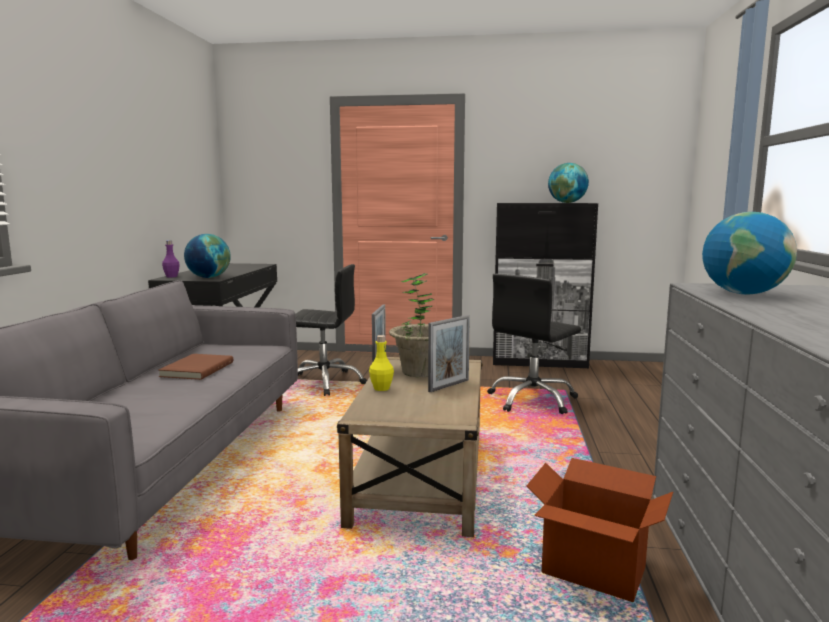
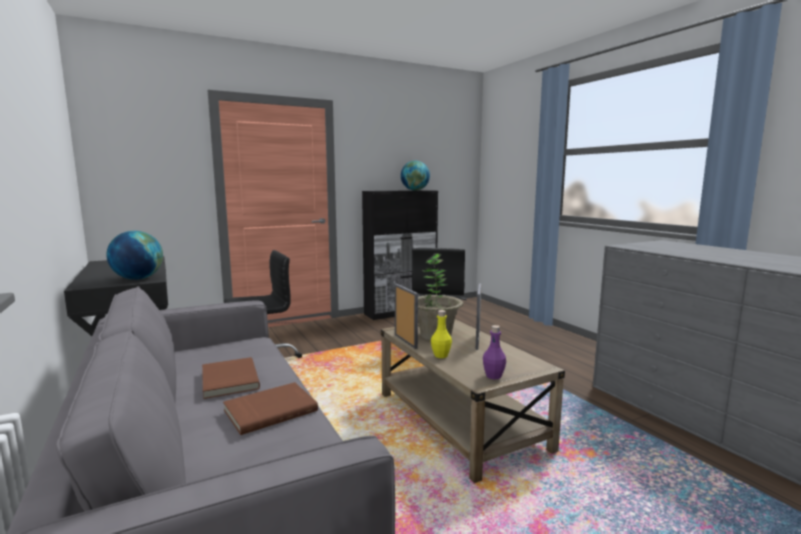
camera: 35 degrees left, 0 degrees up
(171, 276) = (84, 283): purple bottle -> purple bottle (493, 376)
(179, 393) = (270, 410): none -> brown book
(593, 572) = (640, 445): cardboard box -> none
(743, 293) = (665, 249): globe -> none

